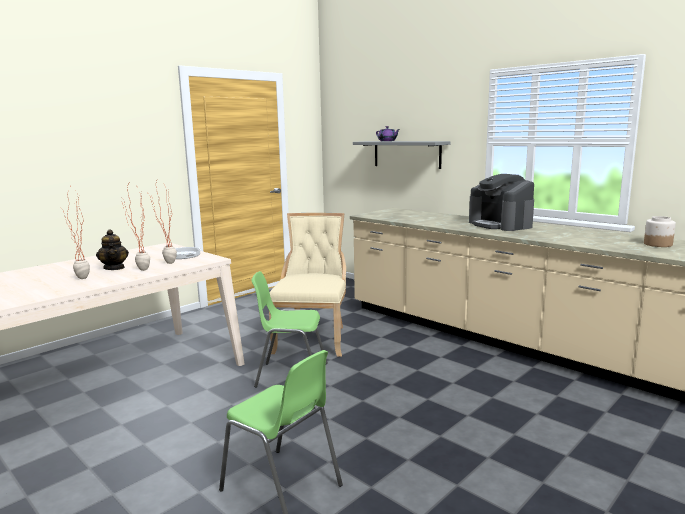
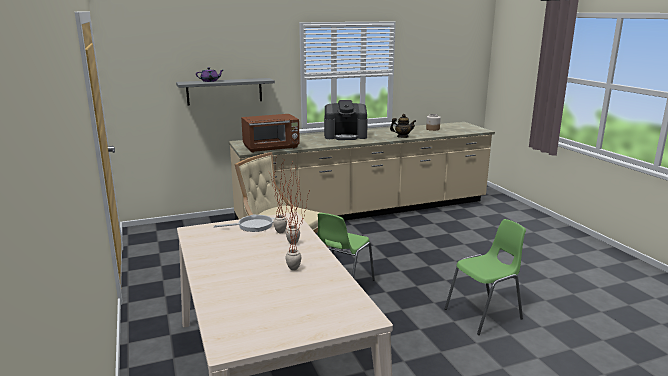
camera: 65 degrees left, 5 degrees up
(114, 268) = (268, 255): teapot -> teapot (402, 137)
(391, 217) = (271, 148): none -> brown microwave

